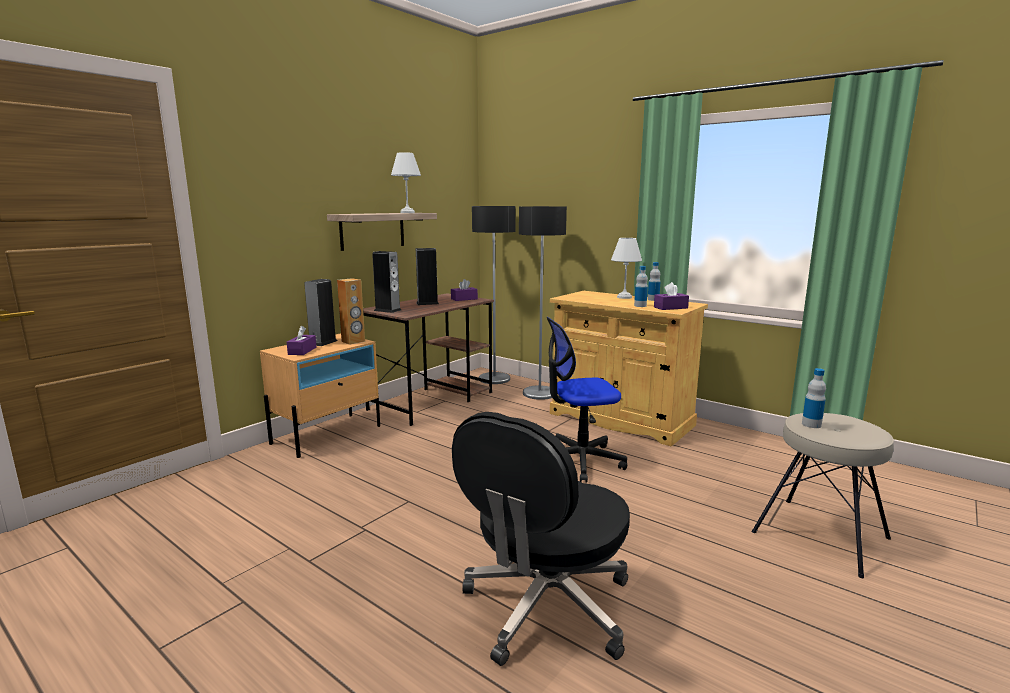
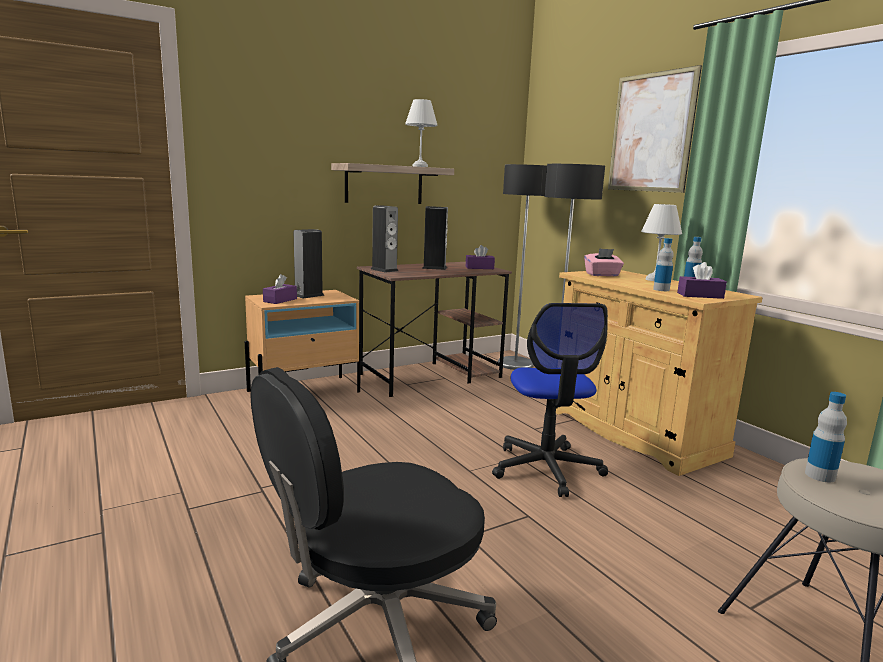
camera: 20 degrees right, 0 degrees up
(353, 341) = (338, 298): brown speaker -> none
(579, 460) = (546, 468): office chair -> office chair turned 105 degrees counterclockwise
(583, 297) = (602, 275): none -> pink tissue box
(599, 179) = (651, 133): none -> picture

